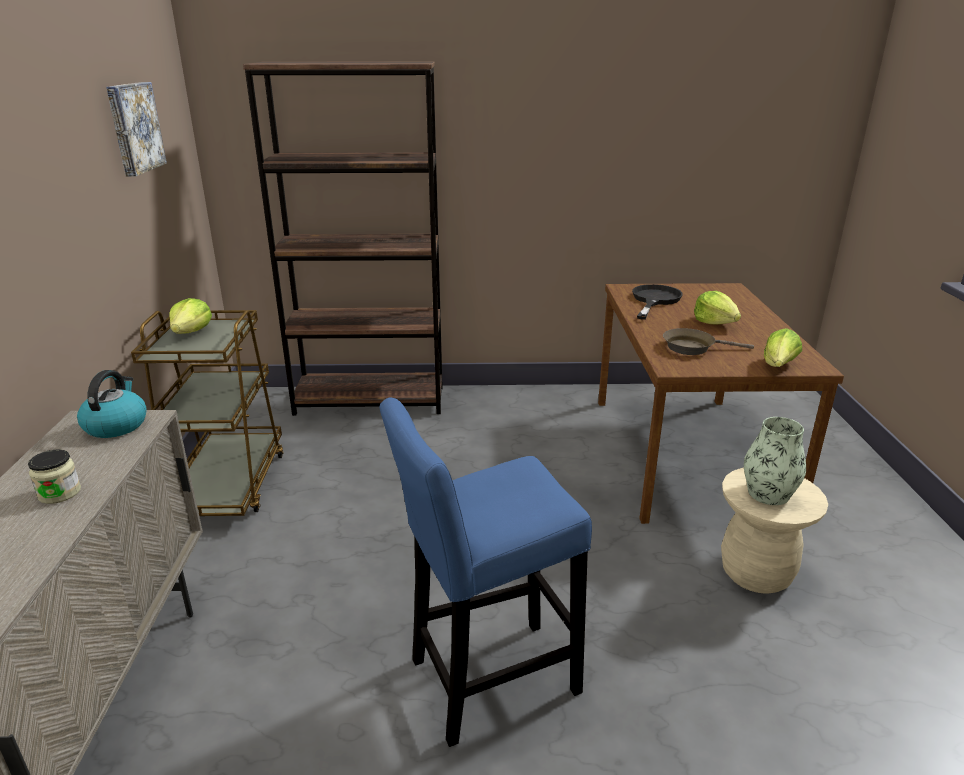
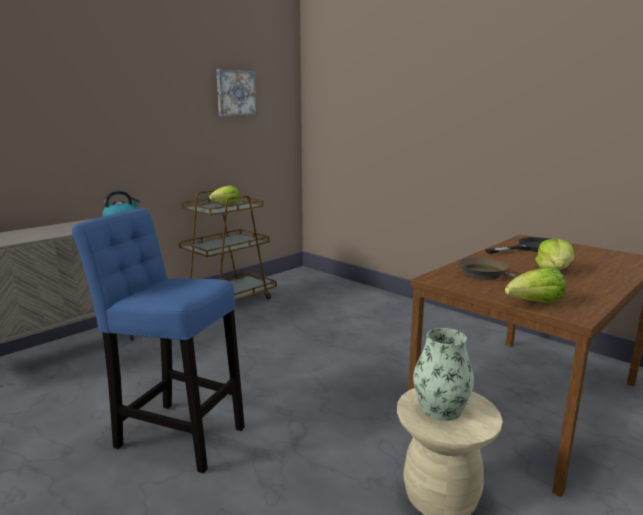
camera: 45 degrees right, 10 degrees down
(59, 493) = (57, 231): jar -> none
(370, 400) = (355, 291): brown bookcase -> none

